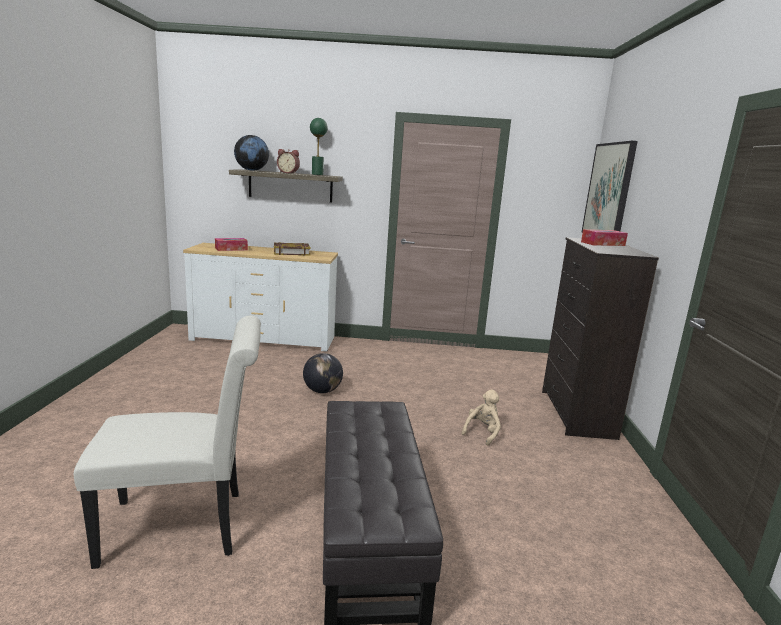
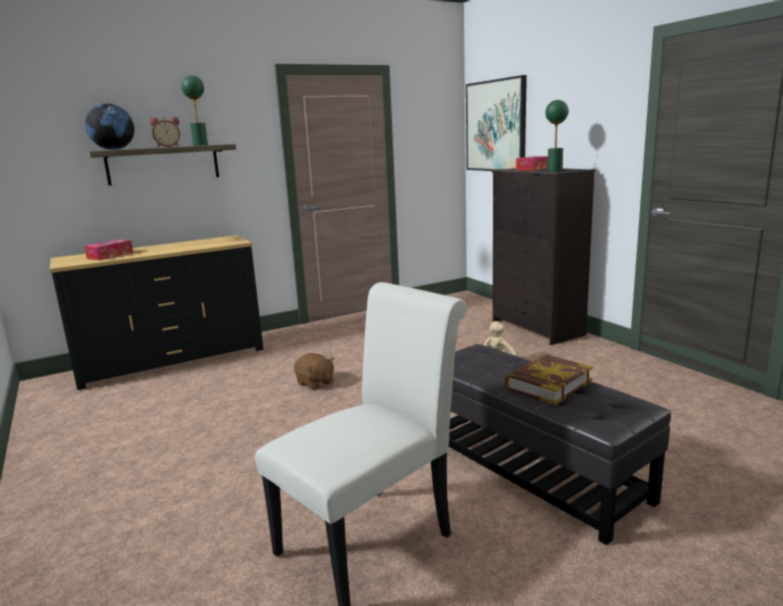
camera: 30 degrees left, 0 degrees up
(264, 339) = (172, 360): white dresser -> black dresser
(291, 252) = (189, 244): book -> book (548, 384)
(322, 391) = (315, 383): globe -> brown plush toy
(609, 250) = (554, 171): none -> green table lamp

